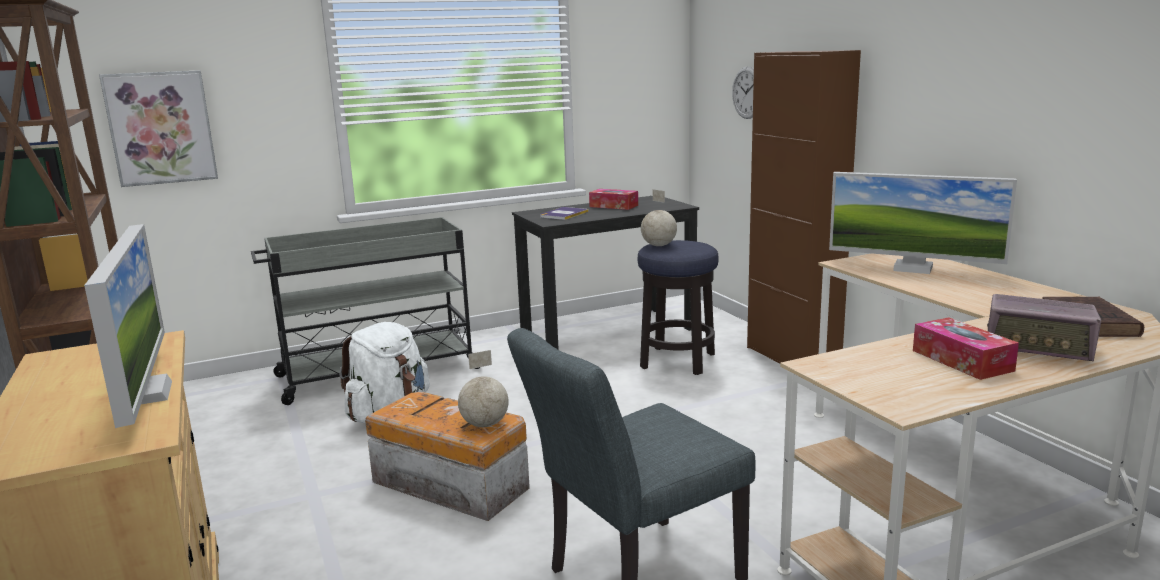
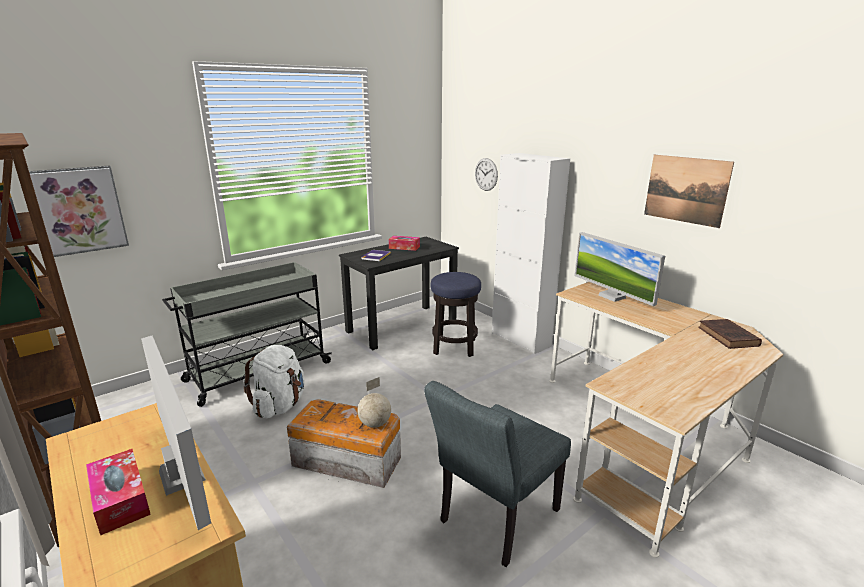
camera: 15 degrees left, 5 degrees up
(659, 246) = (444, 277): globe -> none
(792, 358) = (520, 339): brown cabinet -> white cabinet
(913, 268) = (612, 296): monitor -> monitor turned 45 degrees clockwise
(962, 360) = (683, 373): tissue box -> tissue box (120, 499)
(1034, 80) = (686, 190): none -> picture
(1038, 347) = (715, 359): radio -> none

